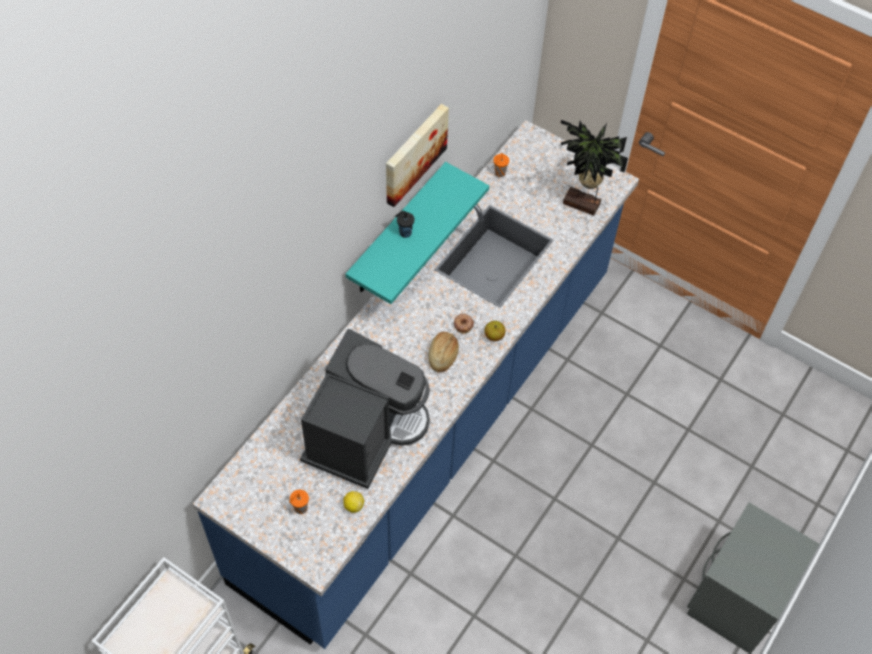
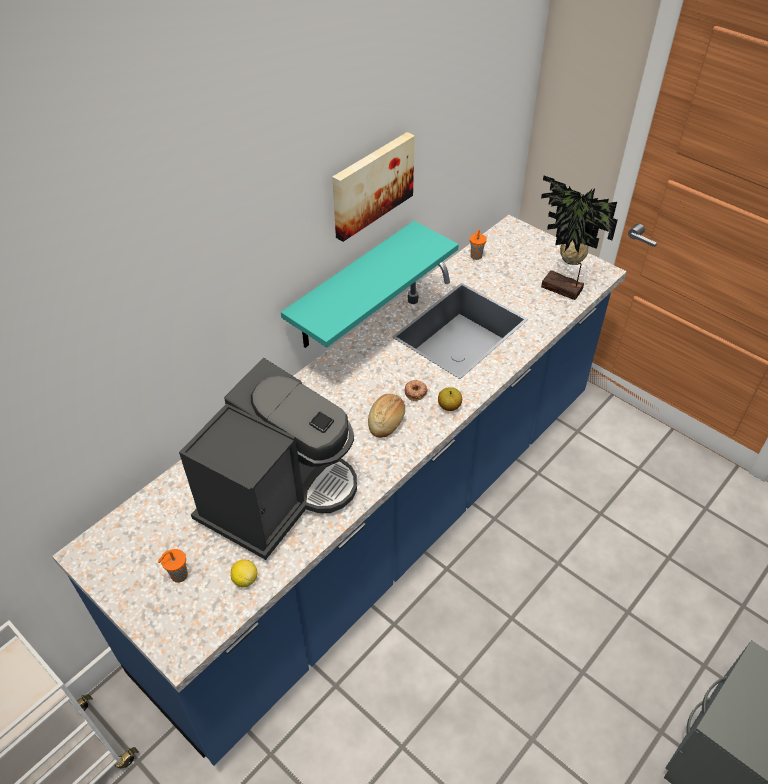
camera: 10 degrees right, 10 degrees down
(404, 233) = (356, 279): black cup -> none

